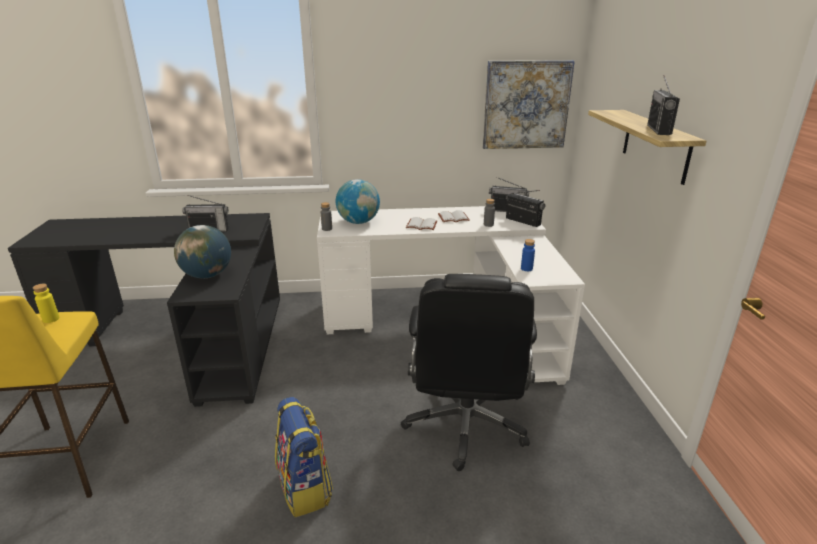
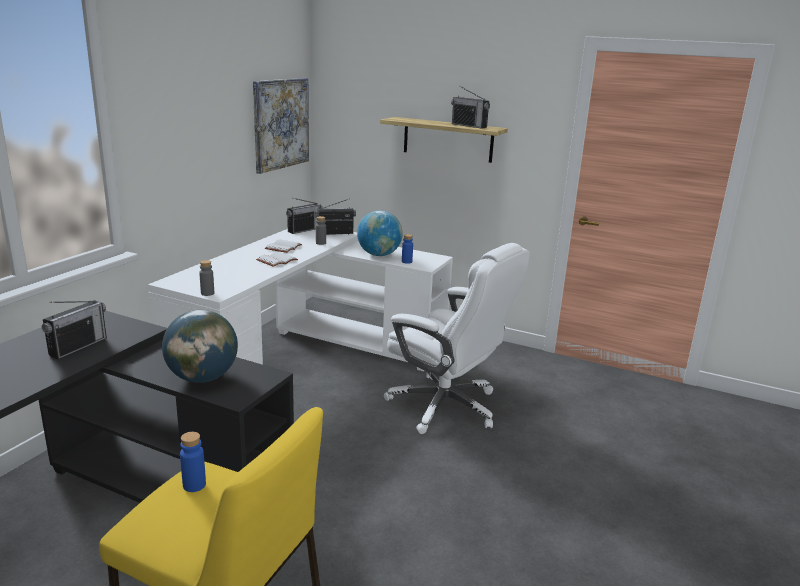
camera: 60 degrees left, 5 degrees down
(51, 319) = (194, 485): yellow bottle -> blue bottle
(305, 488) = (448, 507): backpack -> none
(358, 222) = (218, 278): globe -> globe (379, 255)
(465, 426) = (446, 406): black office chair -> white office chair

